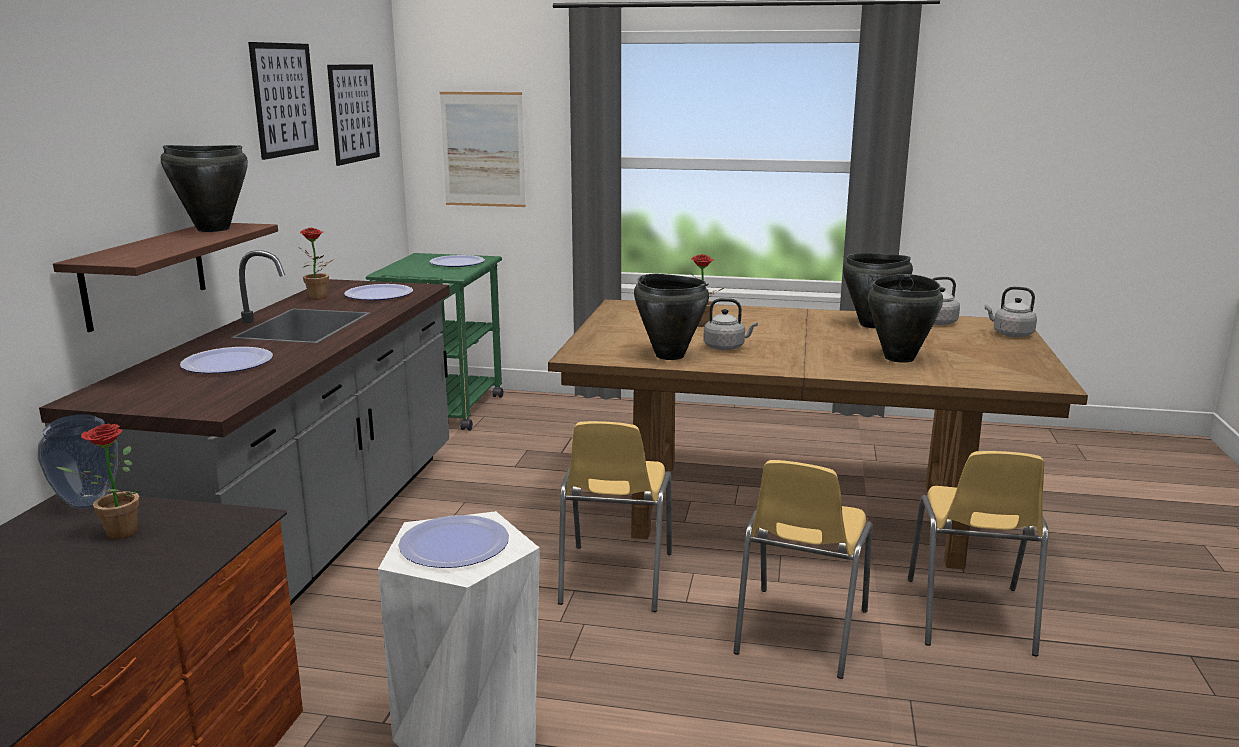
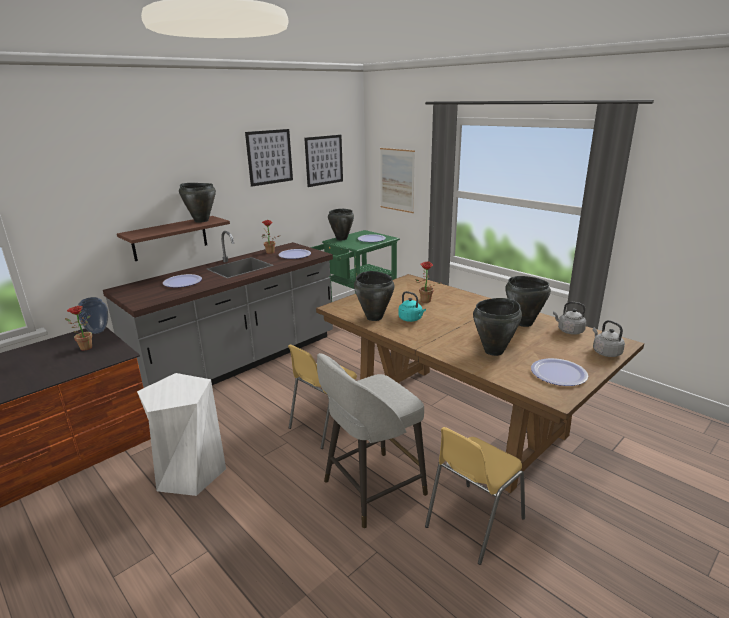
camera: 35 degrees right, 5 degrees up
(399, 268) = (341, 239): none -> black cooking pot
(454, 544) = (173, 390): plate -> plate (558, 373)
(726, 347) = (411, 319): grey kettle -> turquoise kettle
(799, 632) = (371, 489): yellow chair -> grey stool

